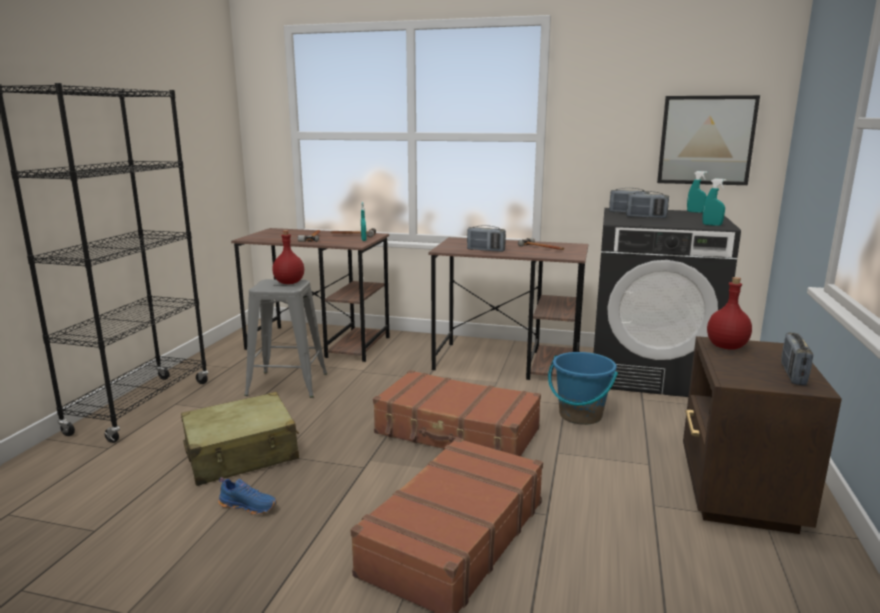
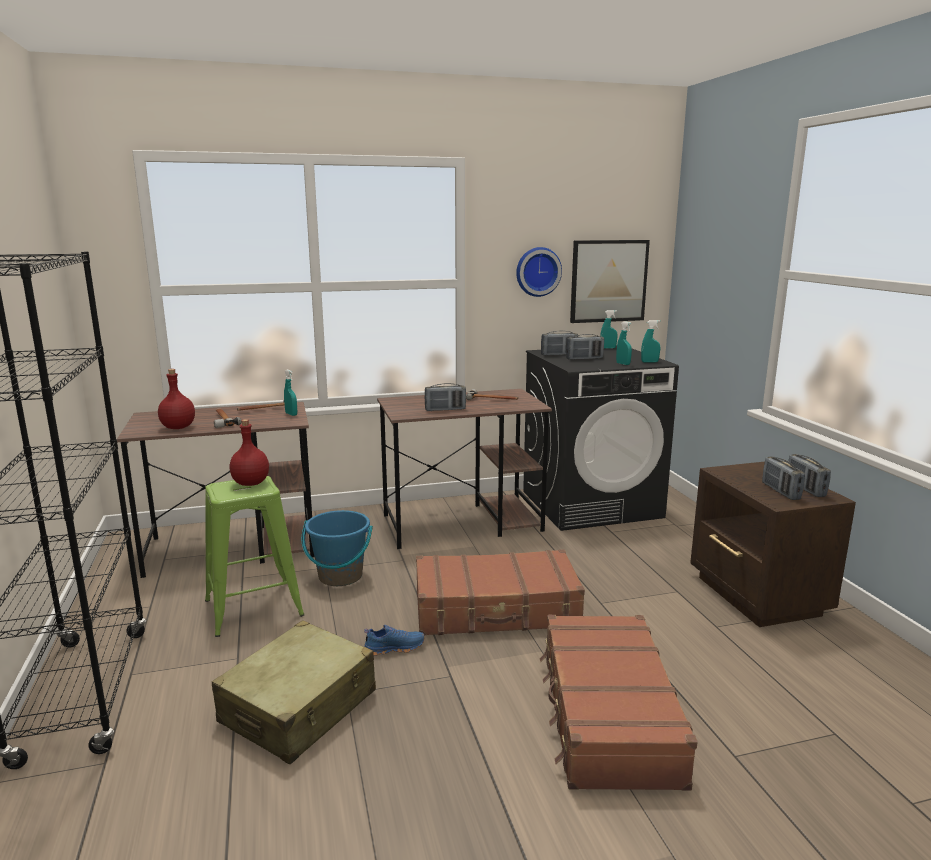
camera: 30 degrees left, 0 degrees up
(249, 506) = (380, 762): blue shoe -> blue shoe (394, 648)
(288, 384) = (254, 608): grey stool -> green stool
(580, 415) = (581, 561): blue bucket -> blue bucket (340, 576)
(622, 128) = (537, 271): none -> wall clock
(677, 224) = (623, 364): none -> turquoise spray bottle
(727, 347) = (734, 473): red bottle -> red bottle (179, 427)
(755, 371) = (780, 491): none -> radio

